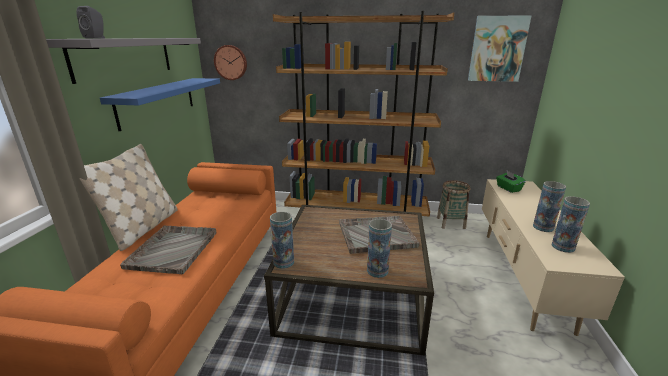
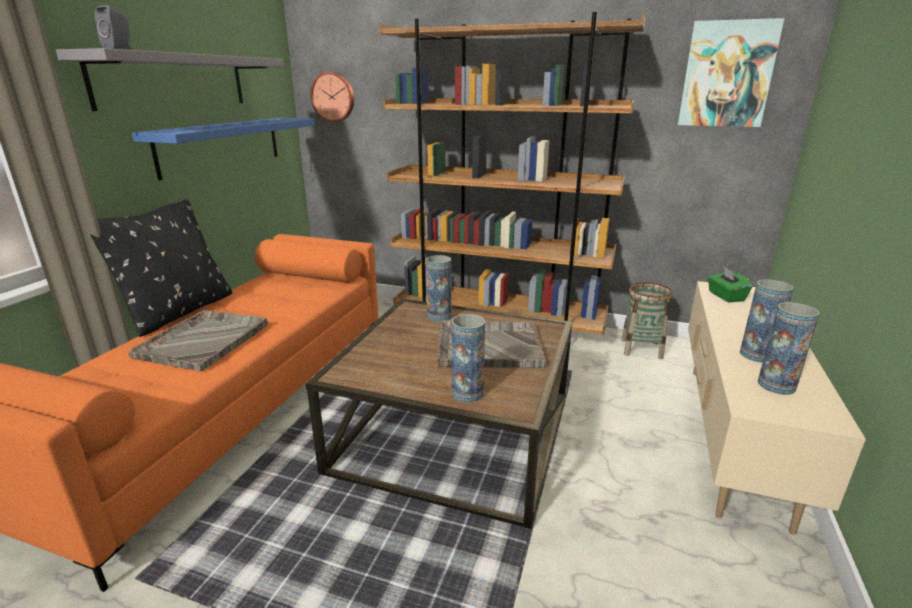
camera: 10 degrees right, 0 degrees up
(142, 228) = (179, 312): beige pillow -> black pillow
(284, 262) = (340, 369): vase -> vase (439, 316)

